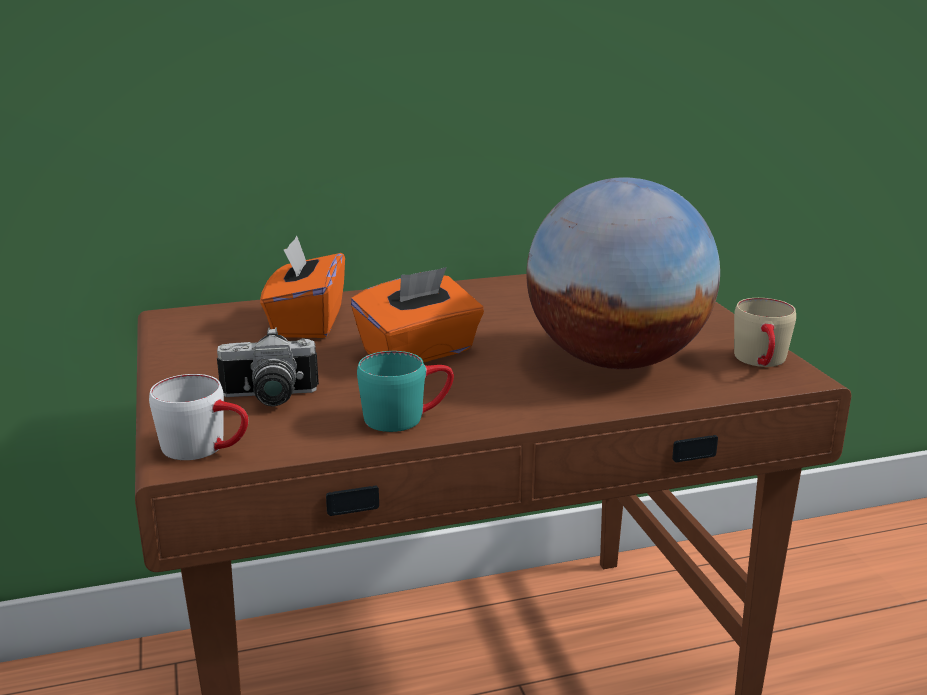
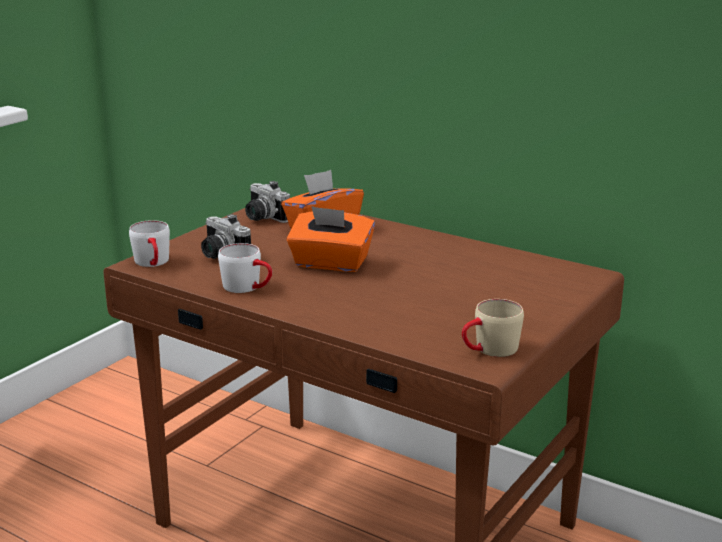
camera: 50 degrees right, 0 degrees up
(203, 339) = (262, 218): none -> camera
(407, 416) = (248, 287): turquoise mug -> white mug
(615, 361) = (410, 311): globe -> none

